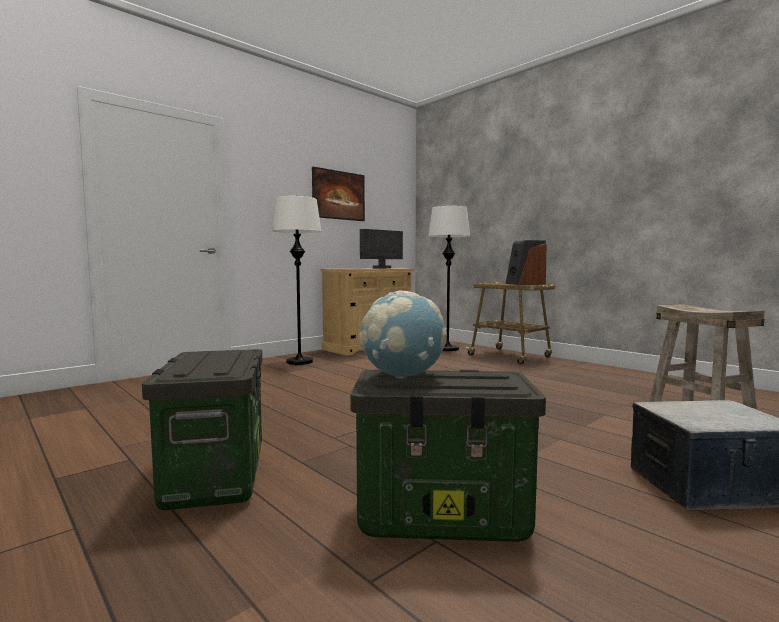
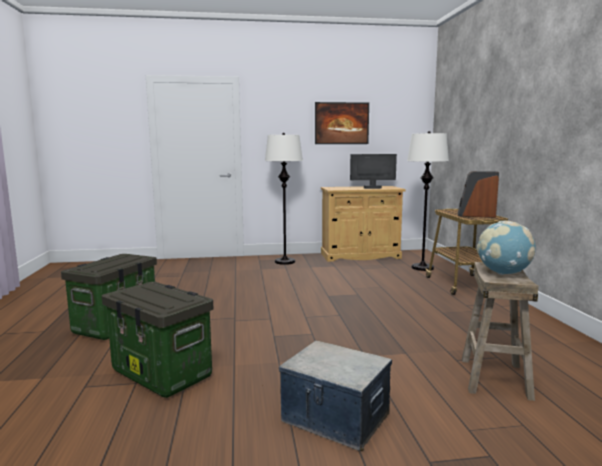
camera: 35 degrees right, 5 degrees up
(403, 376) = (145, 289): globe -> globe (504, 273)

